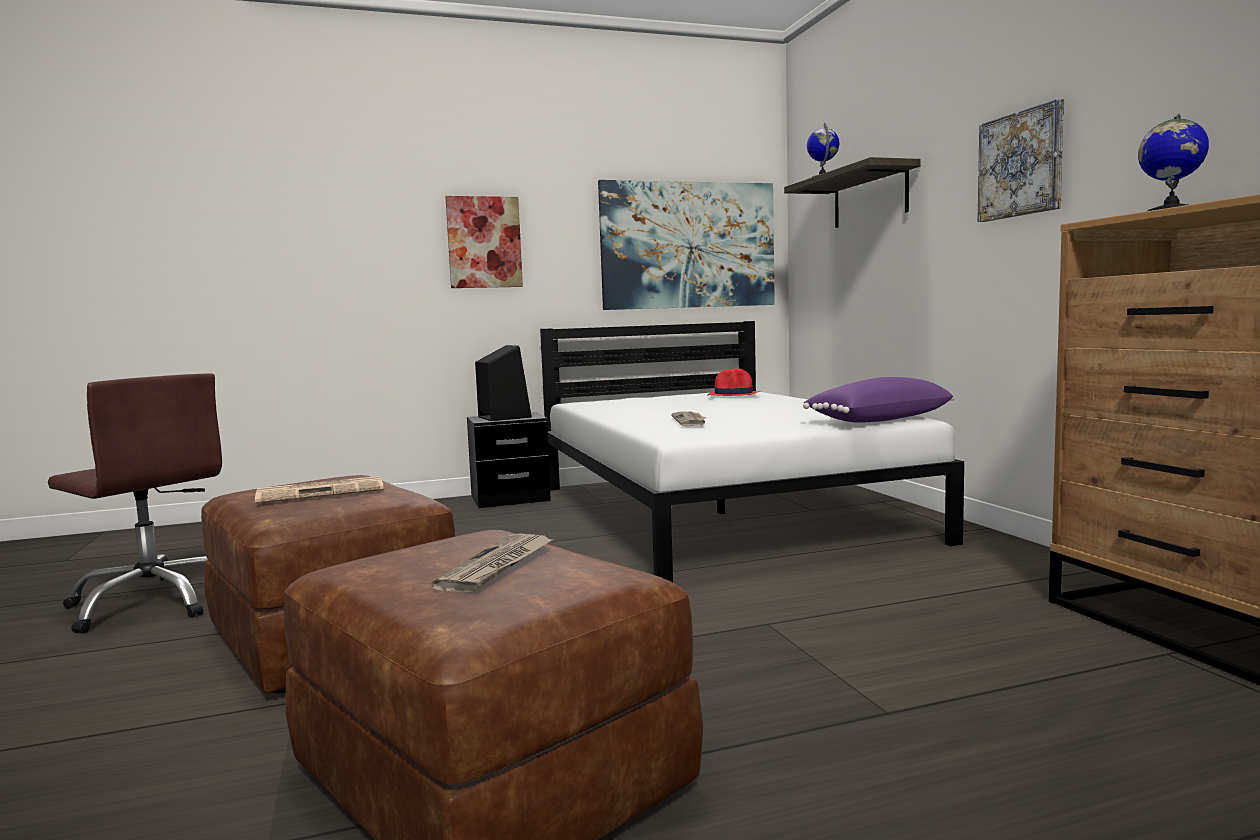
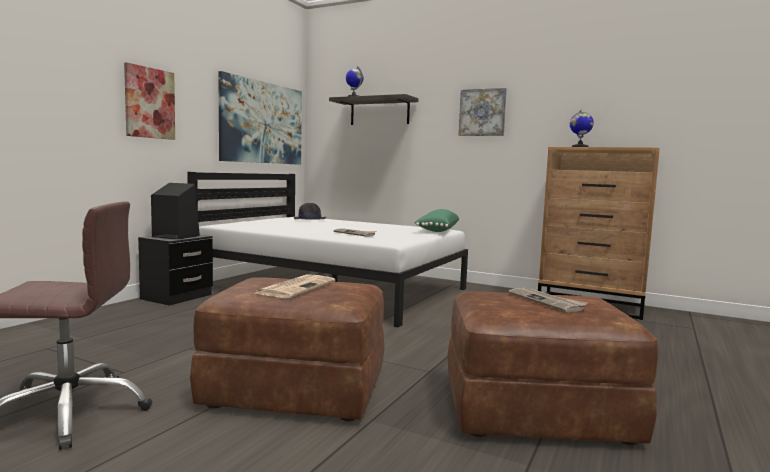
camera: 45 degrees left, 0 degrees up
(734, 394) = (310, 219): red hat -> black hat
(878, 420) = (437, 230): purple pillow -> green pillow

